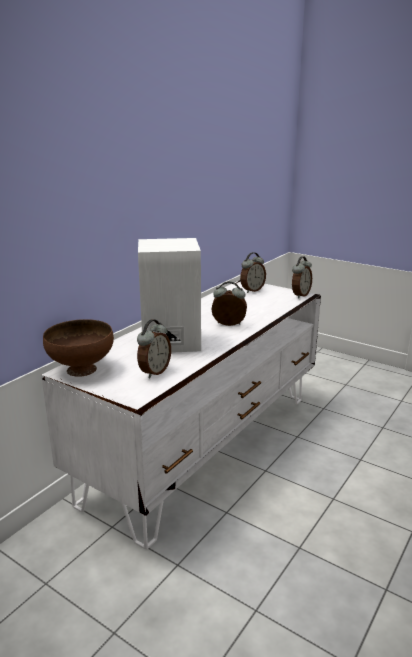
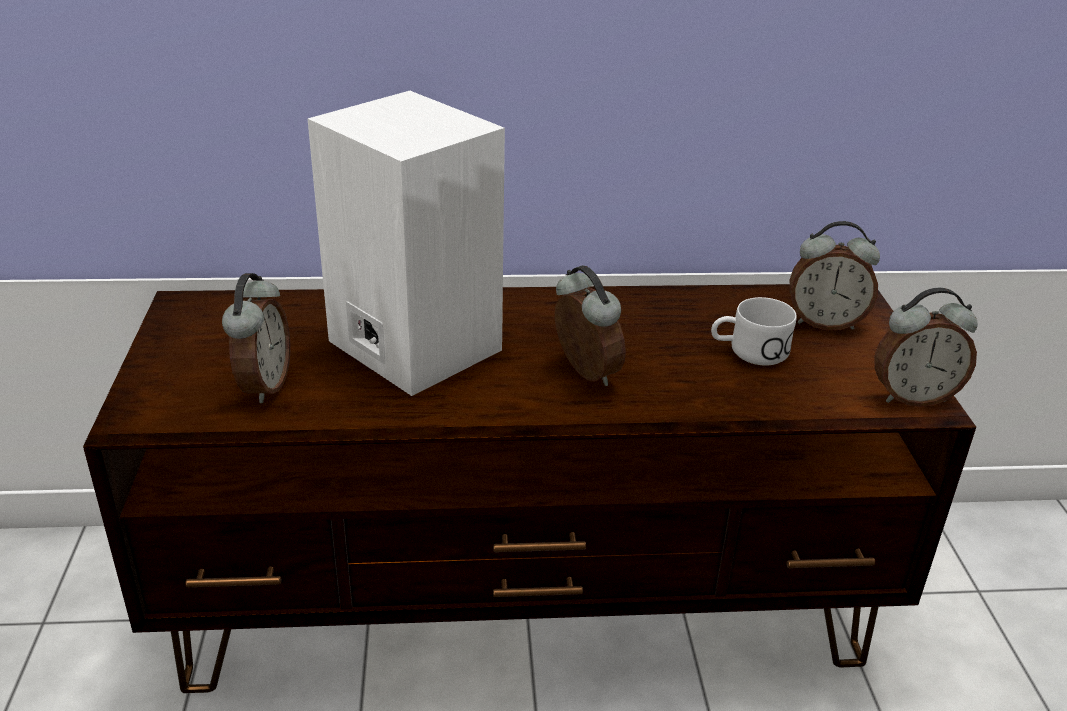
camera: 50 degrees right, 10 degrees up
(82, 369) = (207, 314): brown bowl -> none
(154, 372) = (263, 385): alarm clock -> alarm clock turned 75 degrees counterclockwise
(206, 445) = (527, 604): white tv stand -> brown tv stand
(251, 303) = (748, 351): none -> white mug

